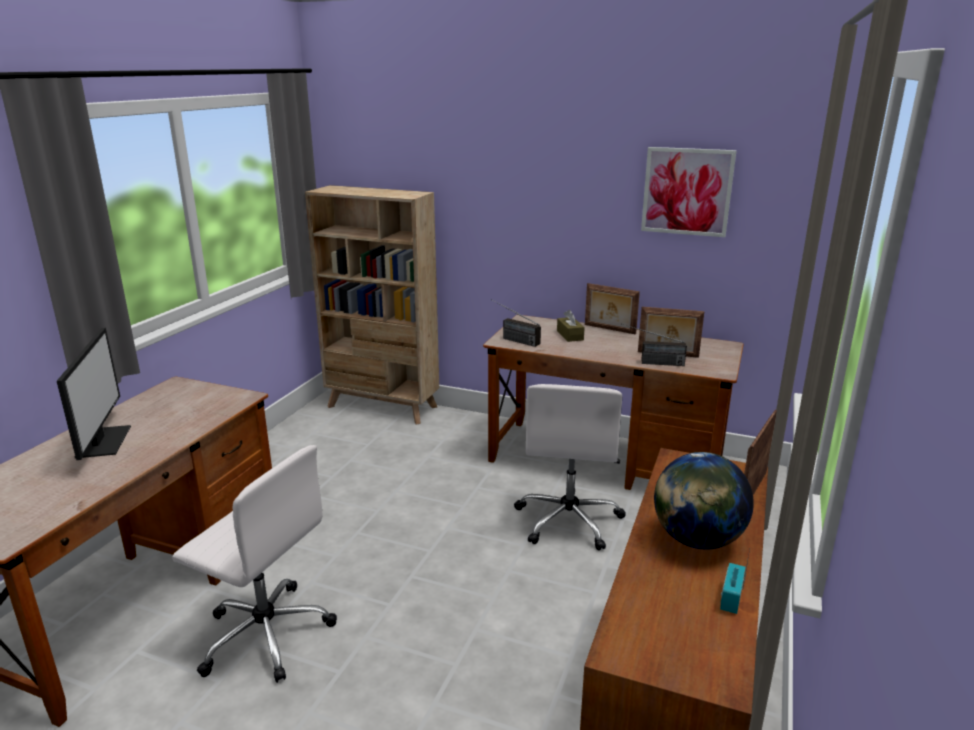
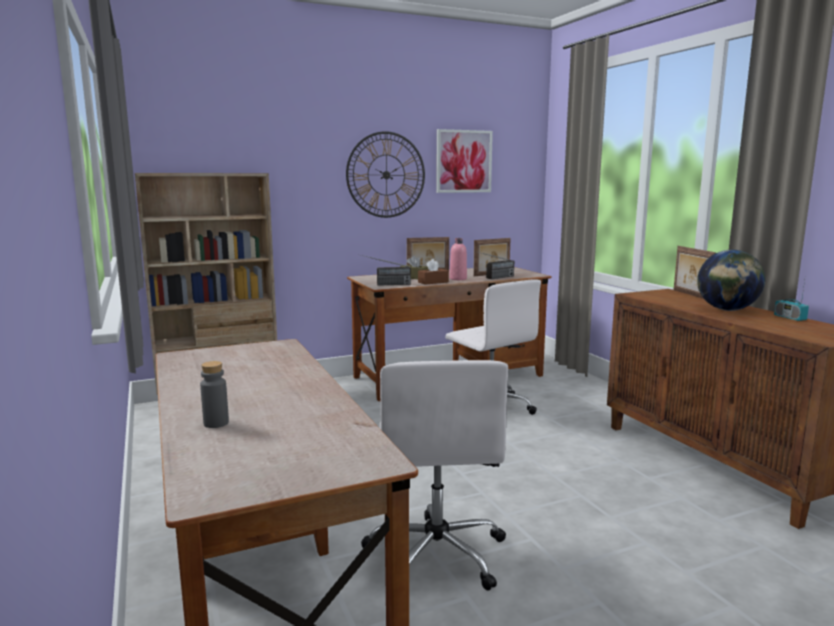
camera: 45 degrees left, 10 degrees down
(44, 461) = (216, 423): none -> grey bottle
(102, 441) = (234, 396): monitor -> none
(265, 633) = (436, 554): white office chair -> white office chair turned 105 degrees clockwise
(566, 349) = (433, 282): none -> brown tissue box
(574, 202) = (386, 175): none -> wall clock
(607, 351) = (458, 279): none -> pink bottle

